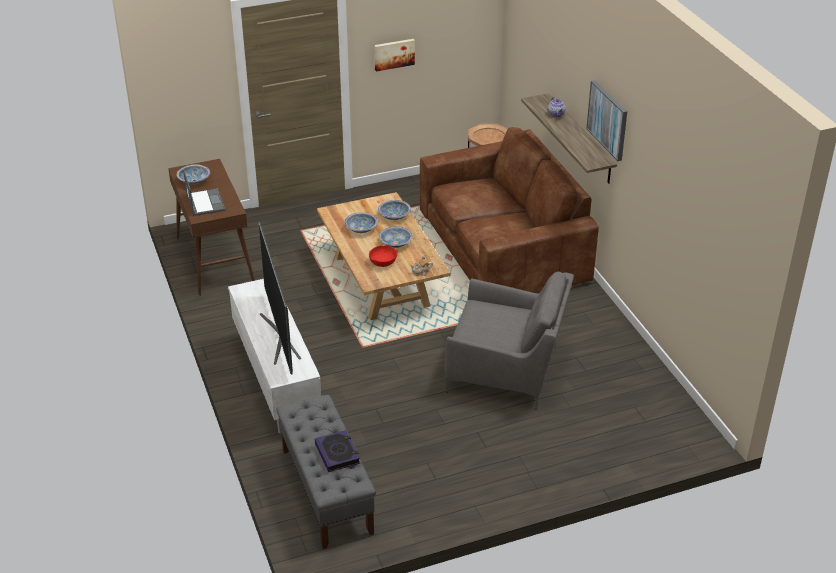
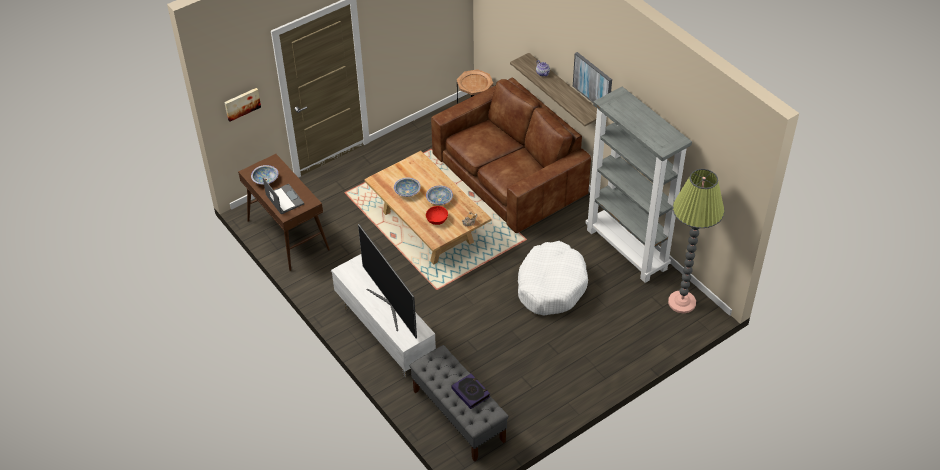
camera: 15 degrees left, 10 degrees up
(394, 54) = (394, 36): picture -> picture (242, 103)
(394, 216) = (428, 174): bowl -> none
(507, 370) = (551, 285): grey armchair -> white dog bed
(622, 349) = (627, 249): none -> grey bookcase
(673, 421) = (682, 302): none -> floor lamp

